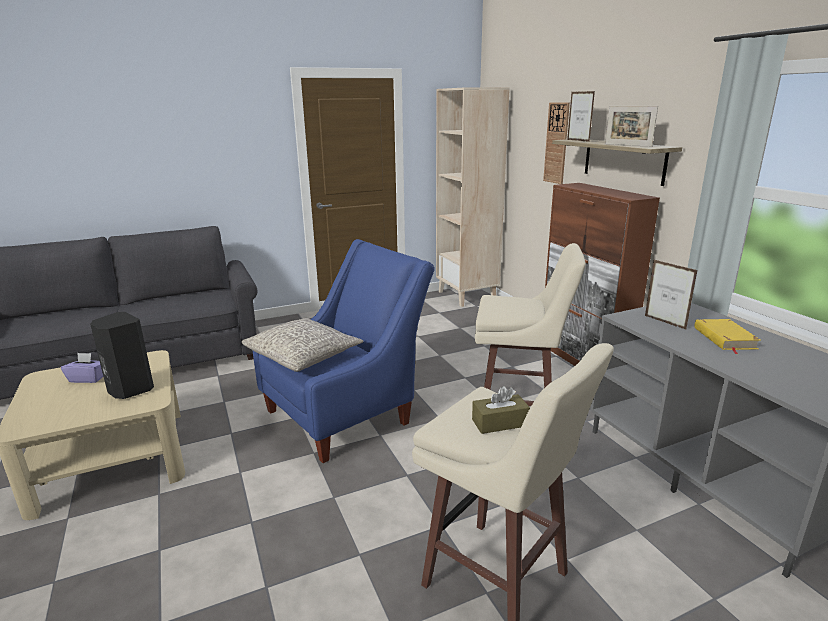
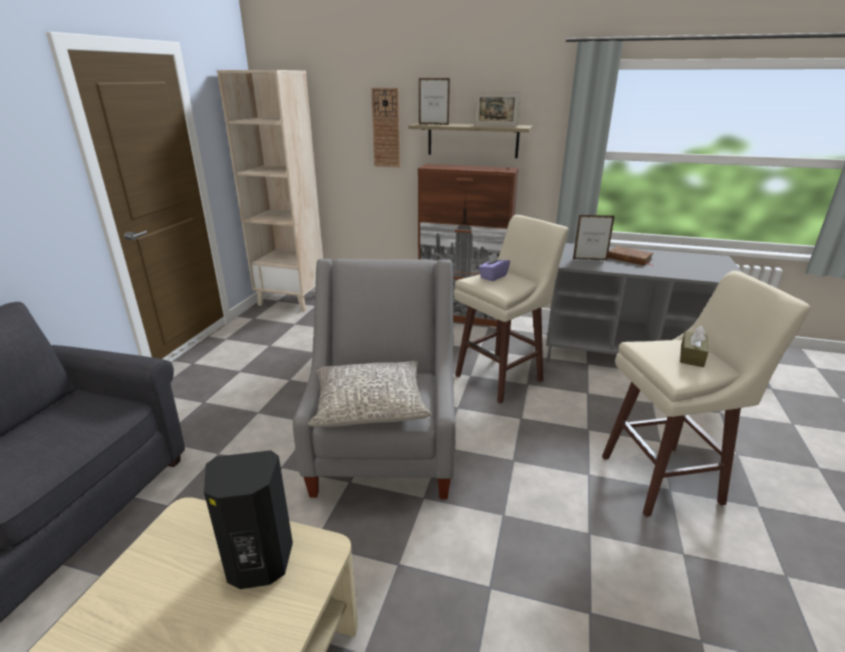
camera: 50 degrees left, 5 degrees up
(88, 378) = (151, 603): purple tissue box -> purple tissue box (493, 276)
(347, 413) = (385, 448): blue armchair -> grey armchair
(724, 338) = (629, 259): yellow book -> brown book

